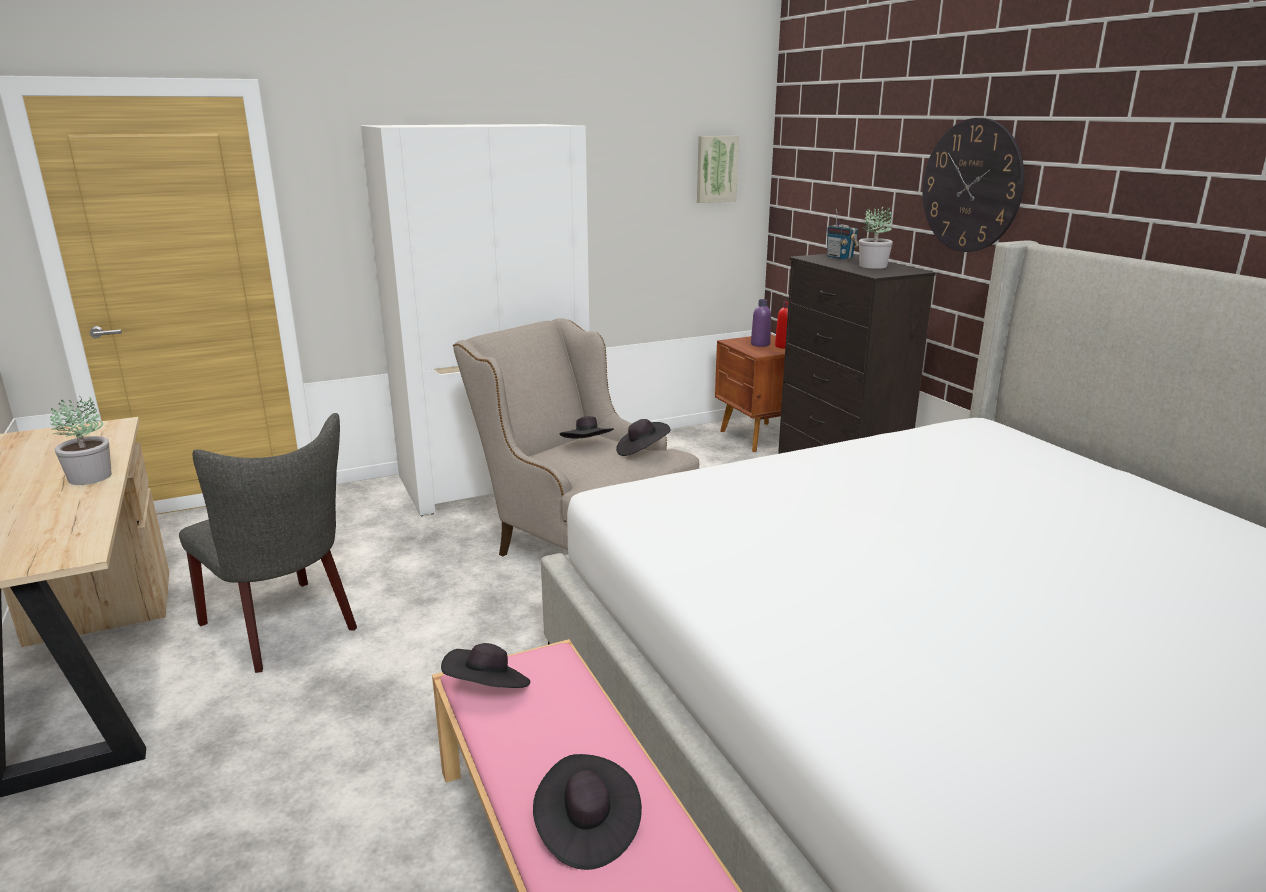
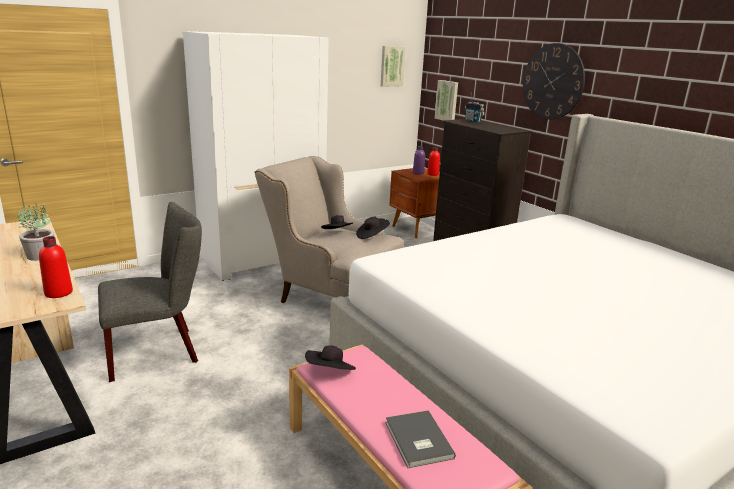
camera: 10 degrees left, 0 degrees up
(79, 539) = (58, 293): none -> red bottle
(285, 629) = (158, 351): grey chair -> grey chair turned 60 degrees counterclockwise
(586, 829) = (417, 441): black hat -> grey book
(808, 223) = (447, 100): none -> picture
(873, 266) = (495, 127): potted plant -> none

